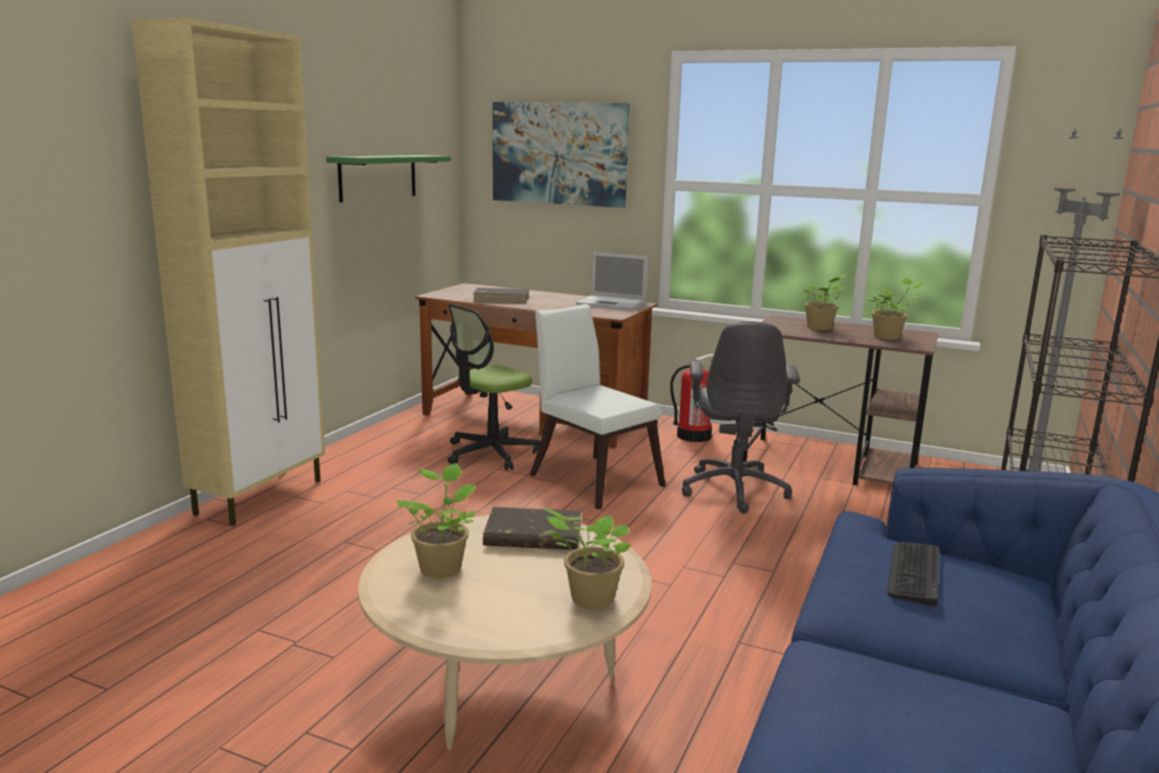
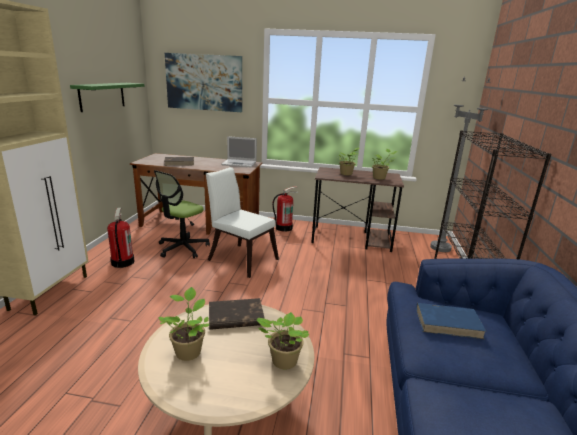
camera: 15 degrees left, 5 degrees up
(382, 466) = (122, 262): none -> fire extinguisher
(734, 490) = (312, 258): grey office chair -> none
(913, 573) = (448, 323): keyboard -> blue book

